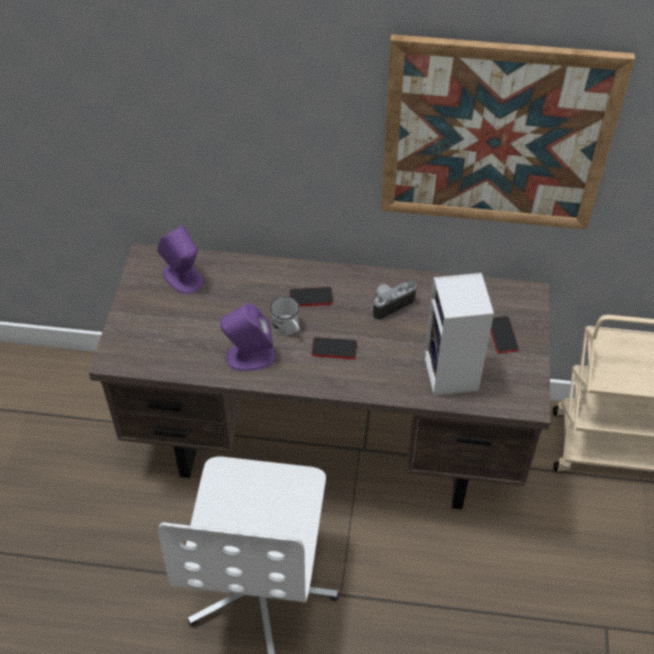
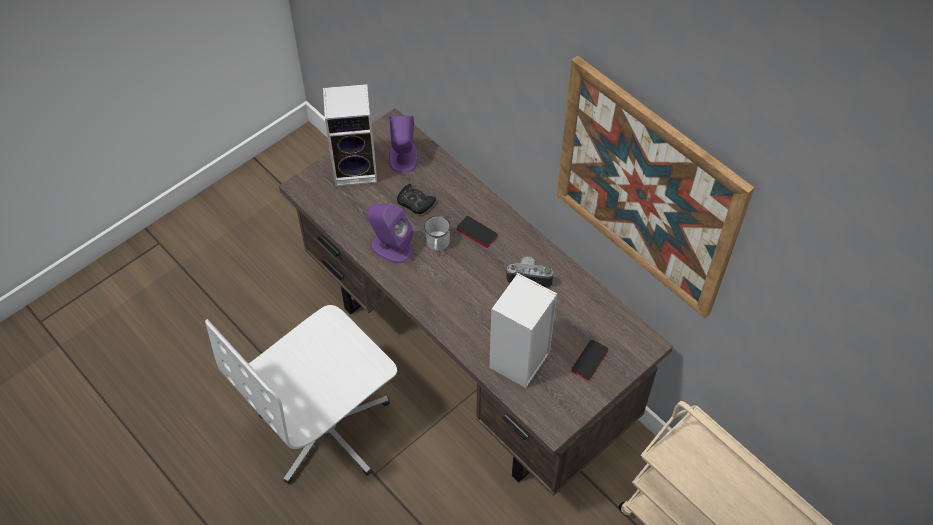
camera: 40 degrees right, 5 degrees up
(150, 312) = (357, 168): none -> speaker
(233, 307) = (415, 202): none -> black game controller
(334, 349) = (454, 282): phone -> none

